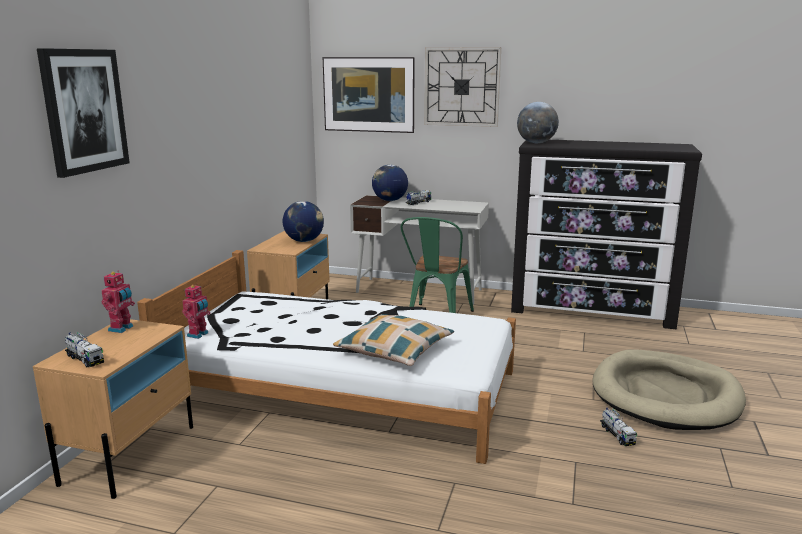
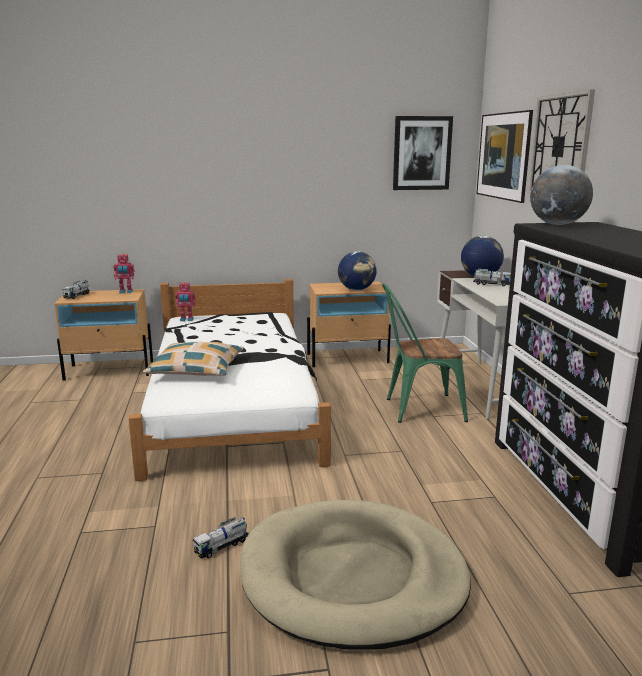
camera: 65 degrees right, 0 degrees up
(84, 111) = (133, 149): picture -> picture (422, 153)

